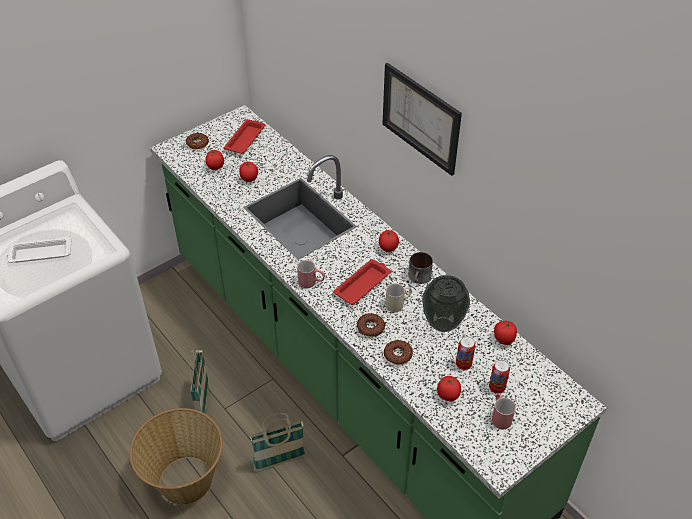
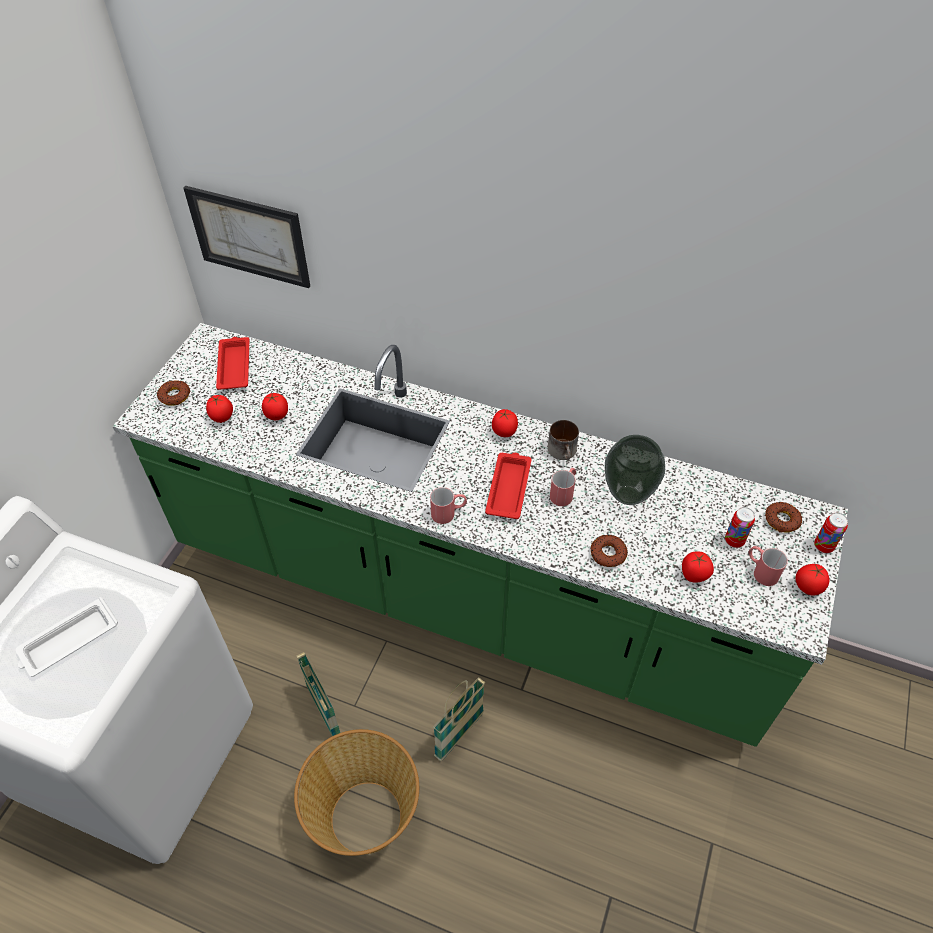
camera: 30 degrees left, 5 degrees up
(370, 327) = (555, 536): donut -> donut (782, 520)
(398, 303) = (564, 492): beige mug -> red mug
(421, 118) = (529, 257): picture -> picture (249, 236)
(463, 364) = (682, 531): can -> can (823, 546)
(503, 339) = (700, 482): tomato -> tomato (807, 587)

